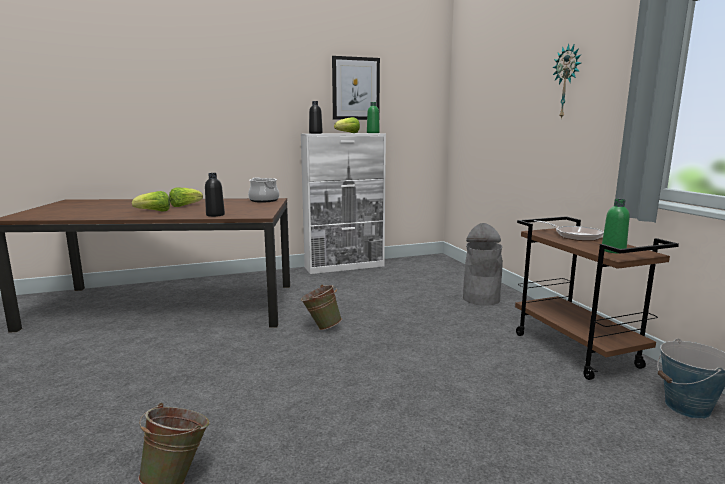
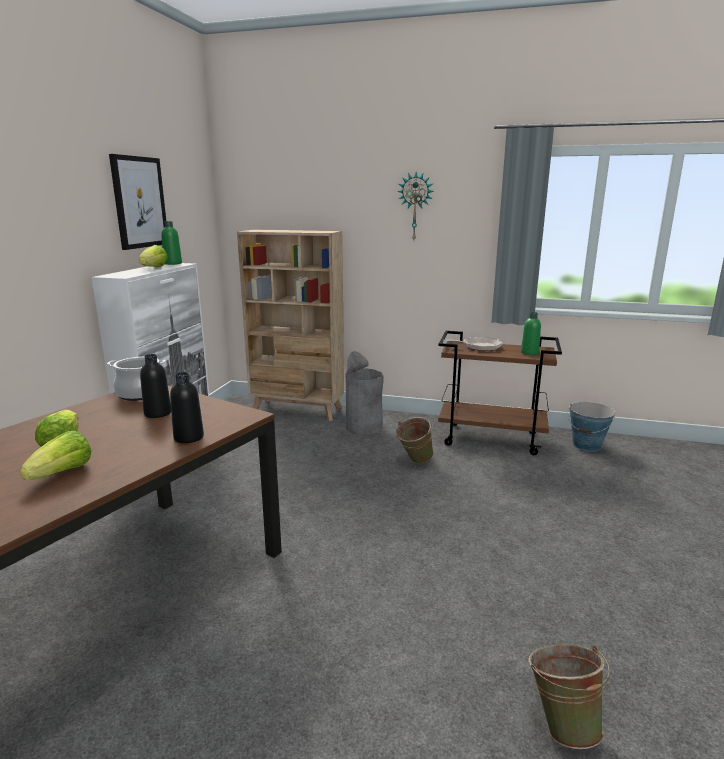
camera: 55 degrees left, 5 degrees up
(315, 133) = (120, 274): black bottle -> black bottle (158, 413)
(321, 327) = (319, 524): green bucket -> green bucket (414, 461)
(460, 274) = (297, 410): none -> beige bookcase

